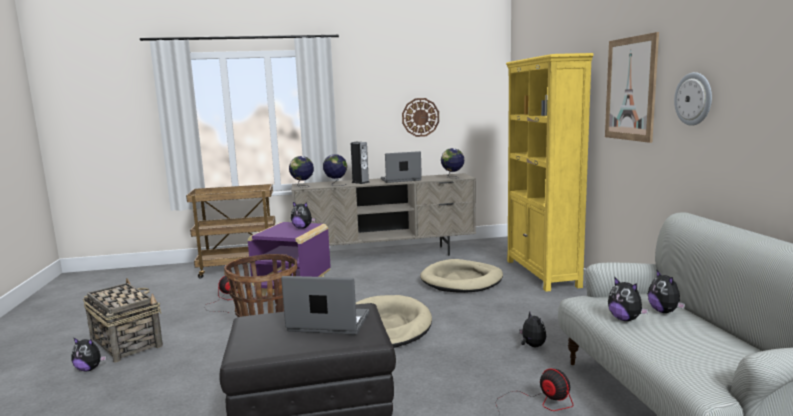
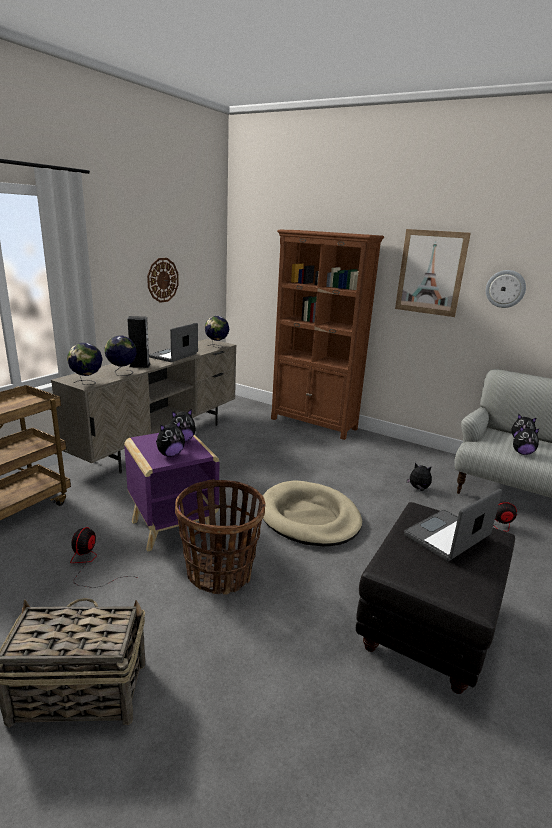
camera: 50 degrees left, 10 degrees up
(89, 369) = (114, 758): plush toy -> plush toy (170, 454)
(462, 280) = (275, 448): beige dog bed -> none
(542, 273) = (314, 424): yellow bookcase -> brown bookcase

